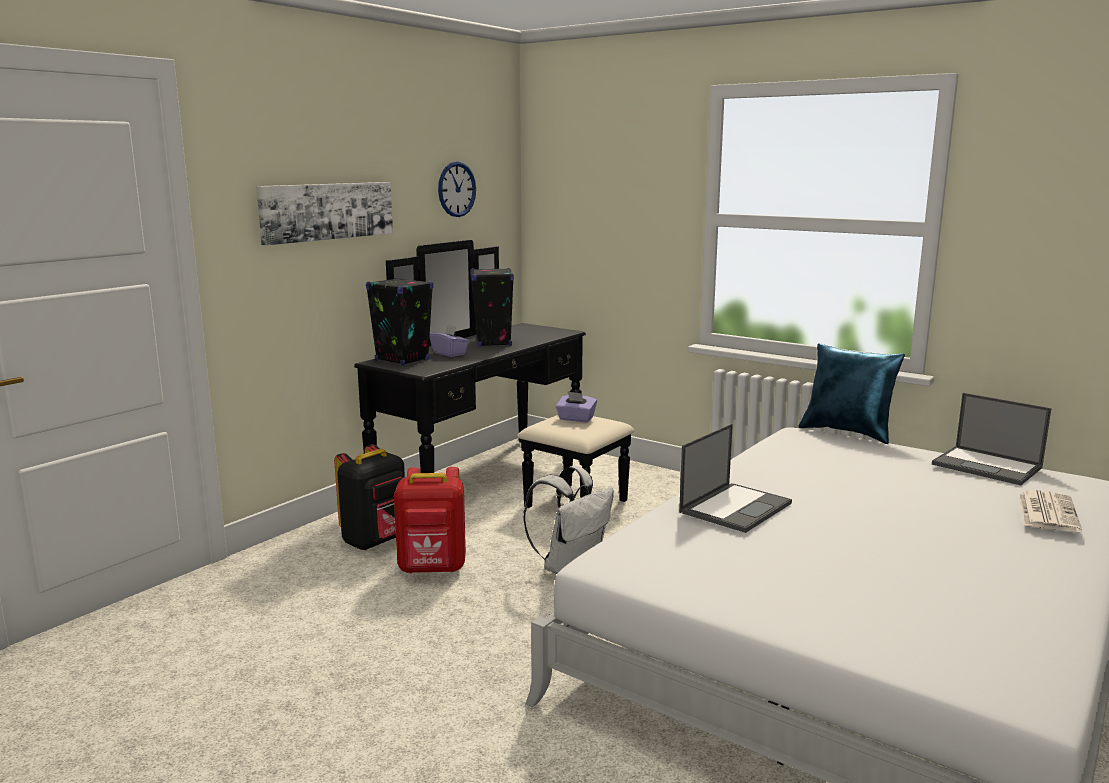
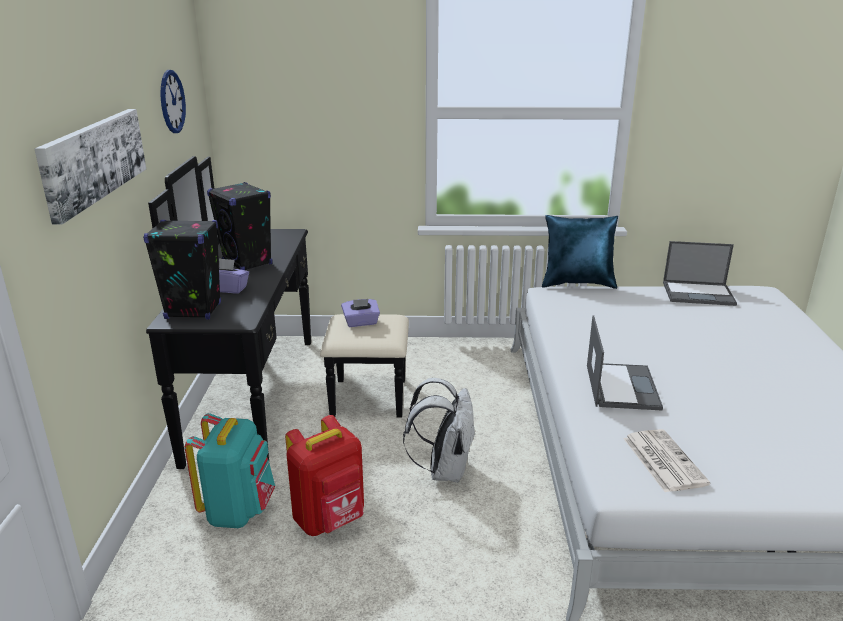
camera: 35 degrees left, 10 degrees up
(376, 541) = (238, 510): black backpack -> turquoise backpack
(1047, 512) = (777, 325): newspaper -> newspaper (662, 460)

